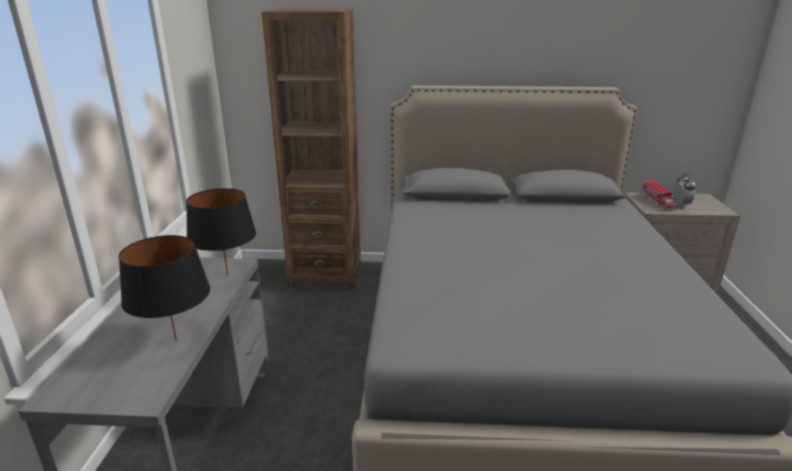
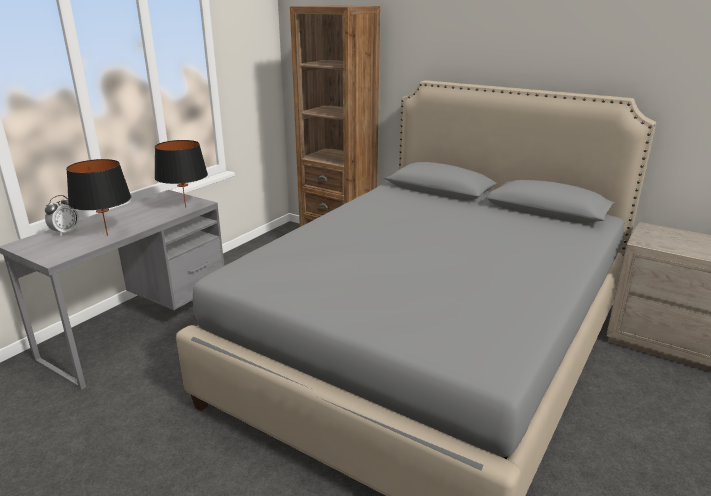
camera: 30 degrees right, 0 degrees up
(658, 202) = (663, 237): toy truck -> none
(680, 205) = (688, 245): alarm clock -> alarm clock (65, 232)

